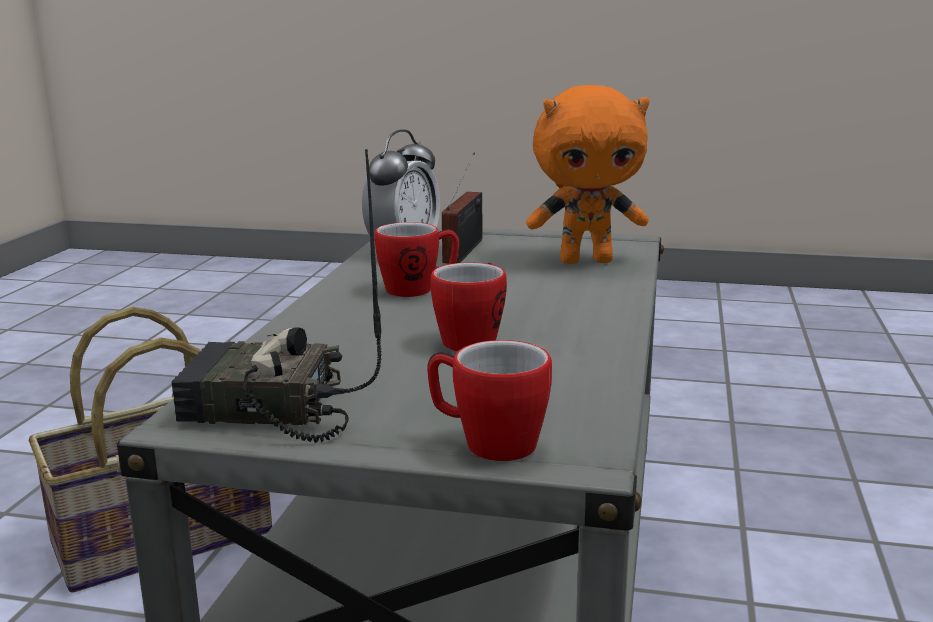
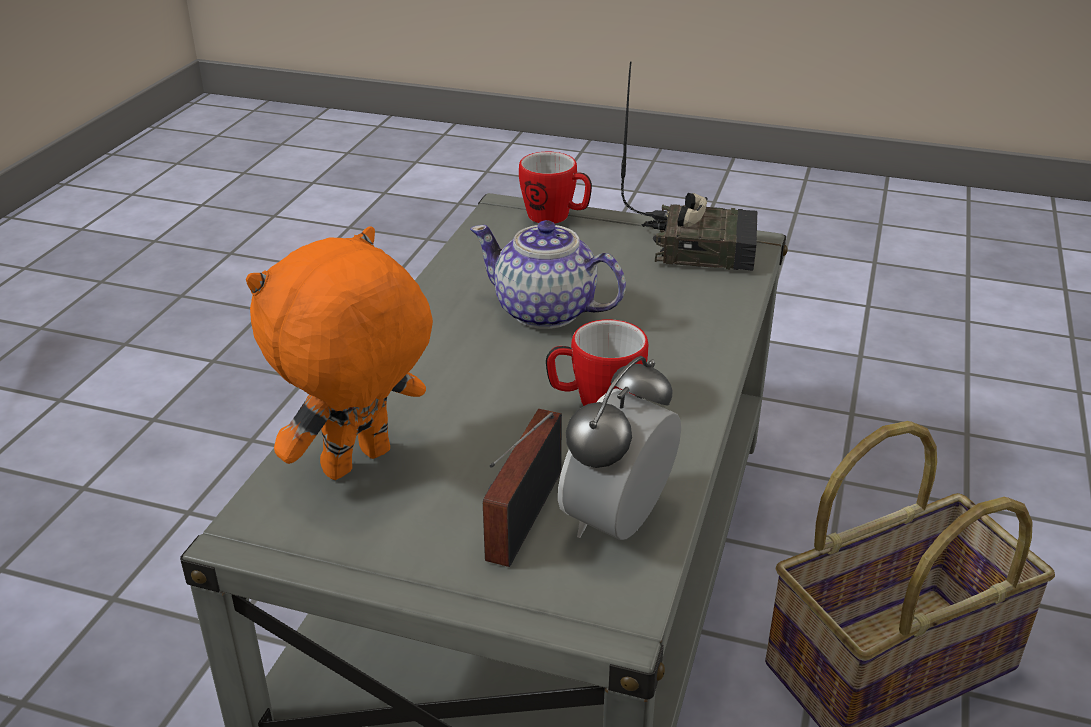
camera: 175 degrees left, 15 degrees up
(474, 339) = (546, 312): mug -> teapot
(586, 261) = (358, 465): orange plush toy -> orange plush toy turned 45 degrees counterclockwise

